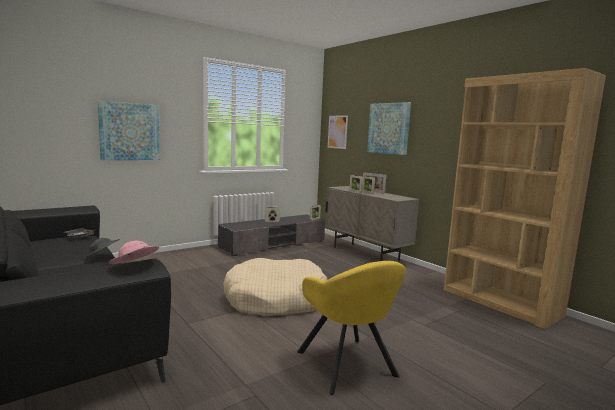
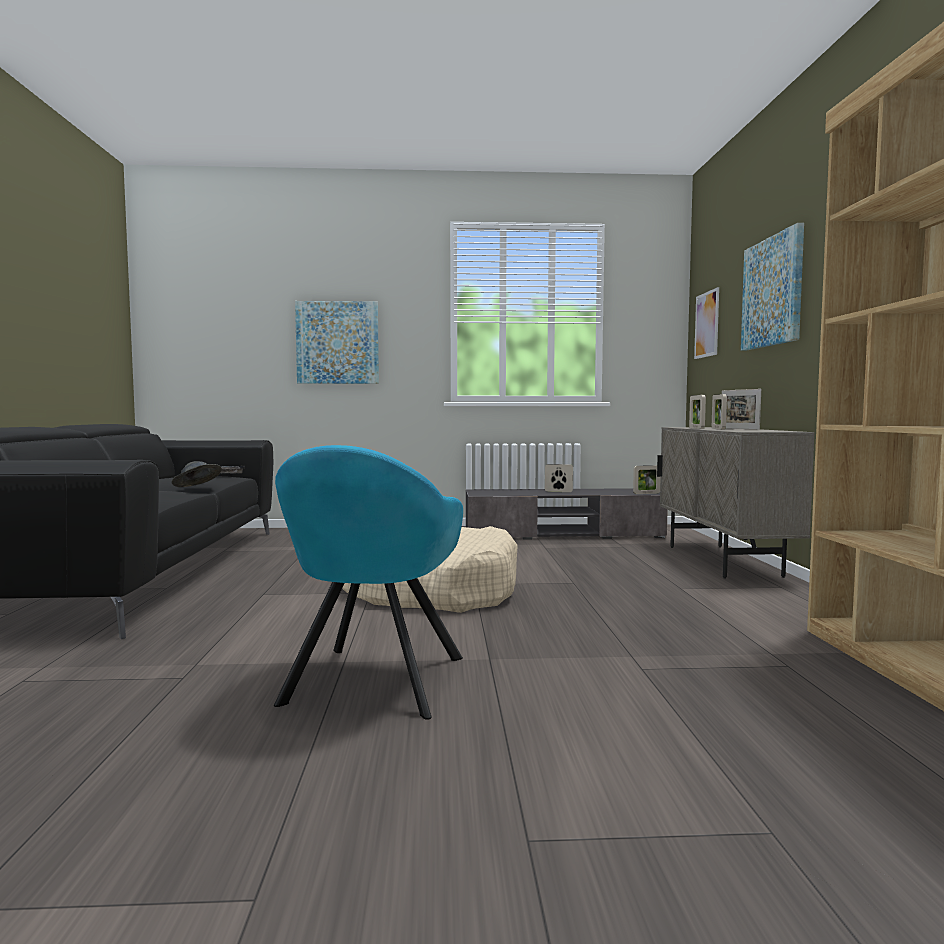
camera: 35 degrees right, 5 degrees down
(135, 266) = (99, 460): pink hat -> none
(348, 366) = (372, 684): yellow armchair -> turquoise armchair

